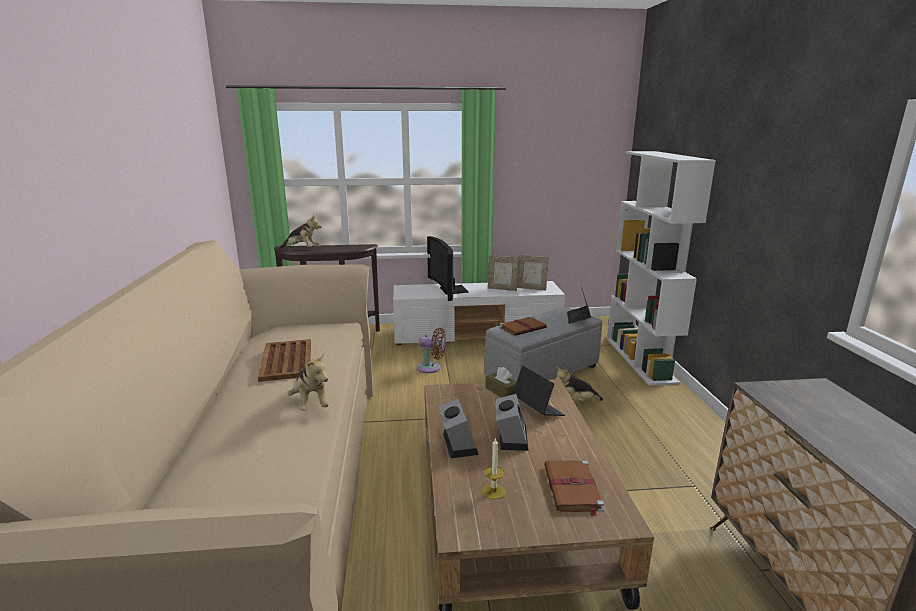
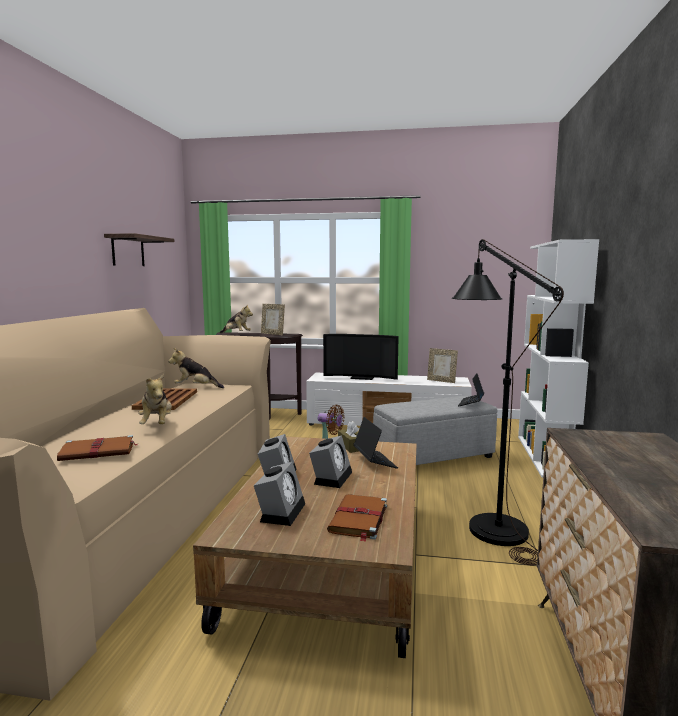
camera: 15 degrees right, 10 degrees down
(173, 164) = (128, 251): none -> shelf
(449, 290) = (361, 378): television -> television turned 75 degrees counterclockwise
(493, 491) = (281, 511): candle -> alarm clock
(502, 289) = (412, 380): picture frame -> picture frame (272, 334)
(523, 328) = (409, 406): brown book -> brown book (99, 451)
(575, 403) = (452, 483): plush toy -> plush toy (196, 387)
(629, 445) = (489, 522): none -> black floor lamp

